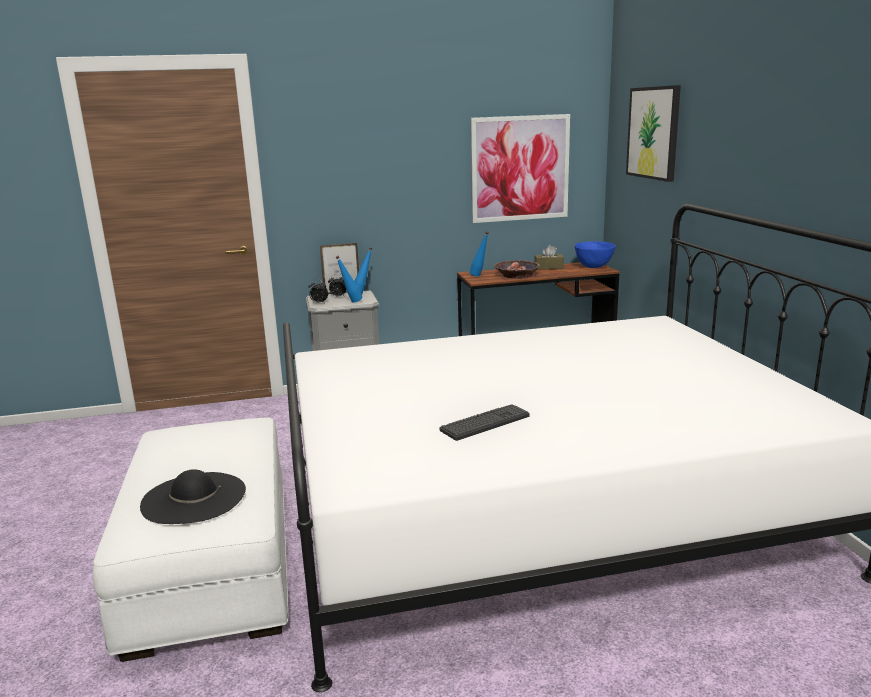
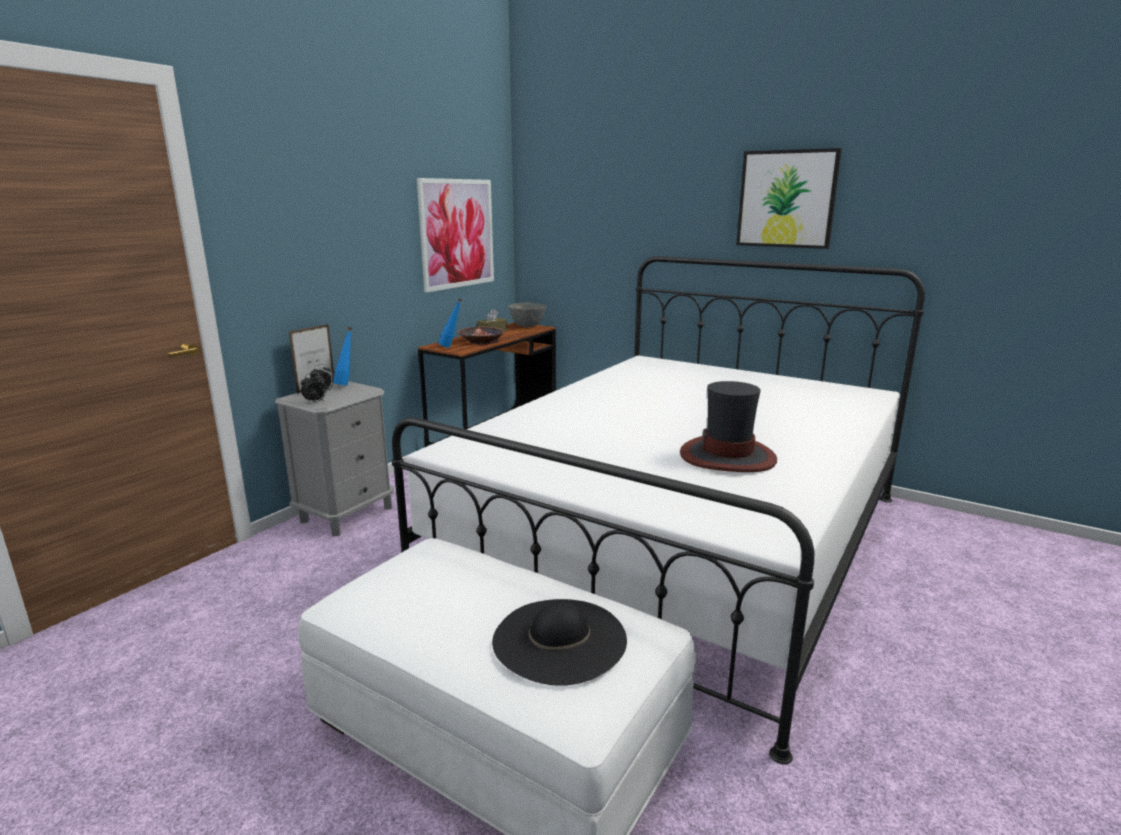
camera: 45 degrees left, 0 degrees up
(350, 302) = (353, 394): blue bottle -> none
(485, 423) = (728, 456): keyboard -> hat
(593, 267) = (527, 326): blue bowl -> grey bowl
(653, 133) = (589, 198): picture -> picture (786, 199)

